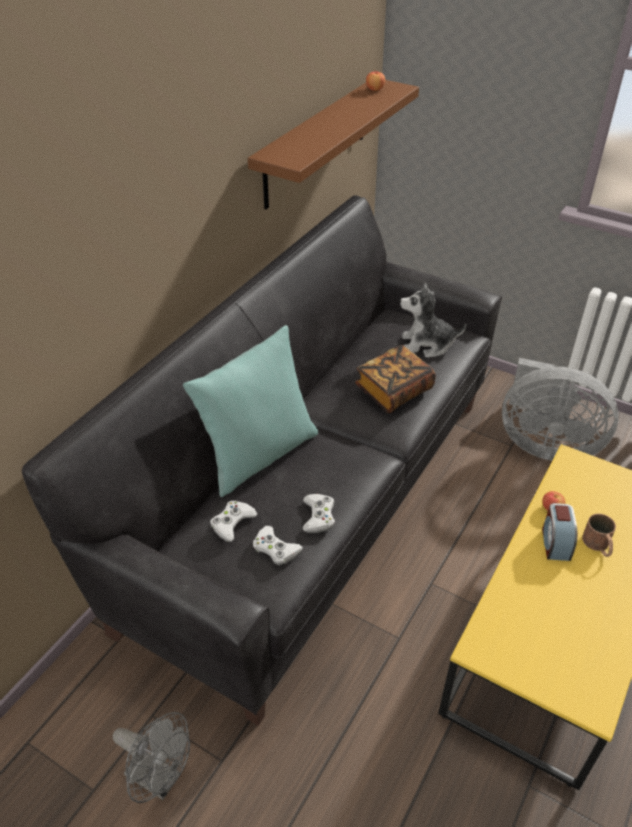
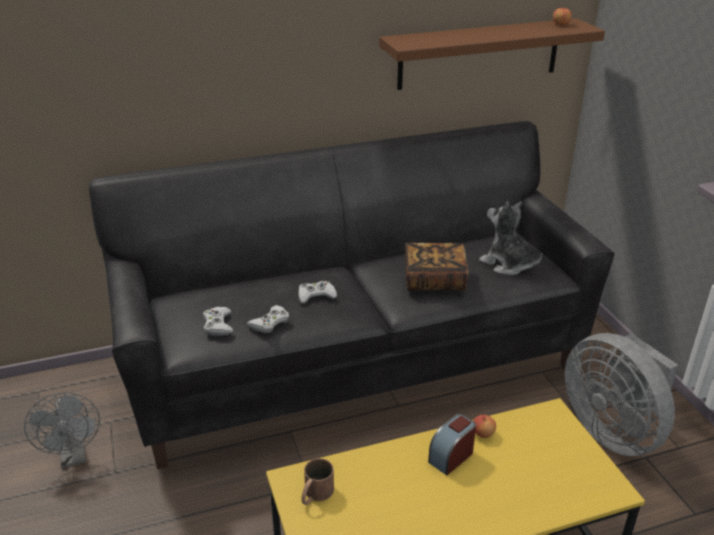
camera: 40 degrees right, 10 degrees down
(232, 523) = (214, 298): white game controller -> white game controller (316, 295)
(259, 455) = (287, 274): turquoise pillow -> none
(598, 545) = (487, 481): brown mug -> brown mug (315, 494)

